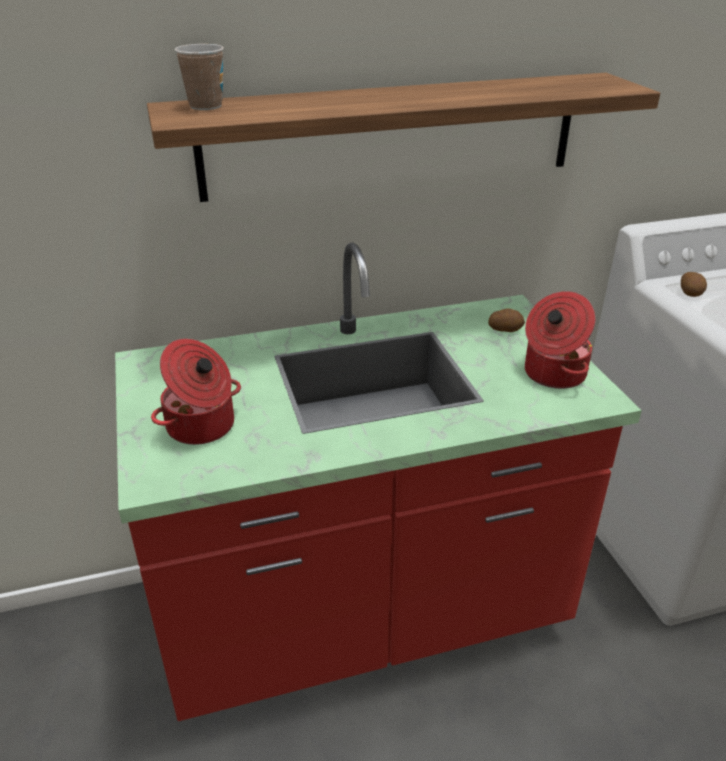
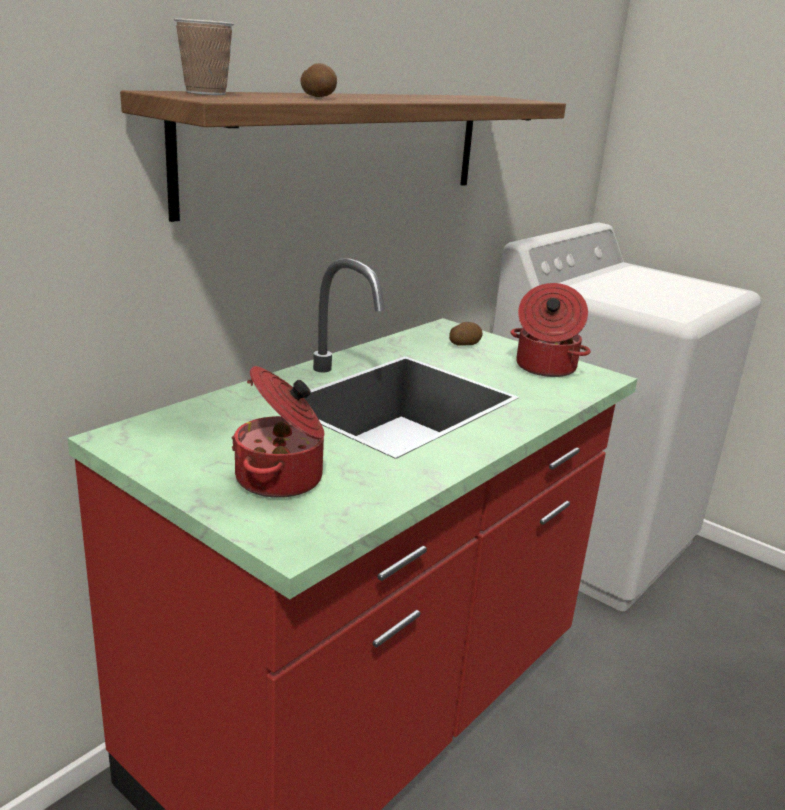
camera: 35 degrees left, 10 degrees down
(691, 293) = (583, 292): potato -> potato (319, 97)

